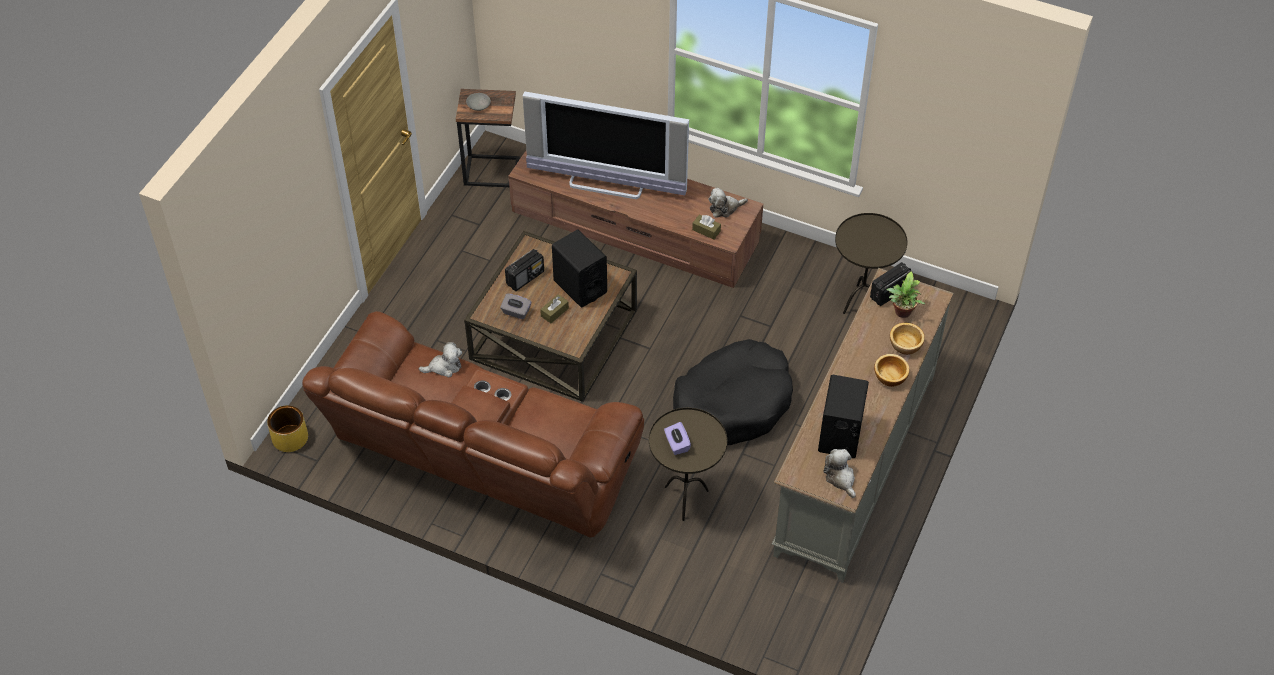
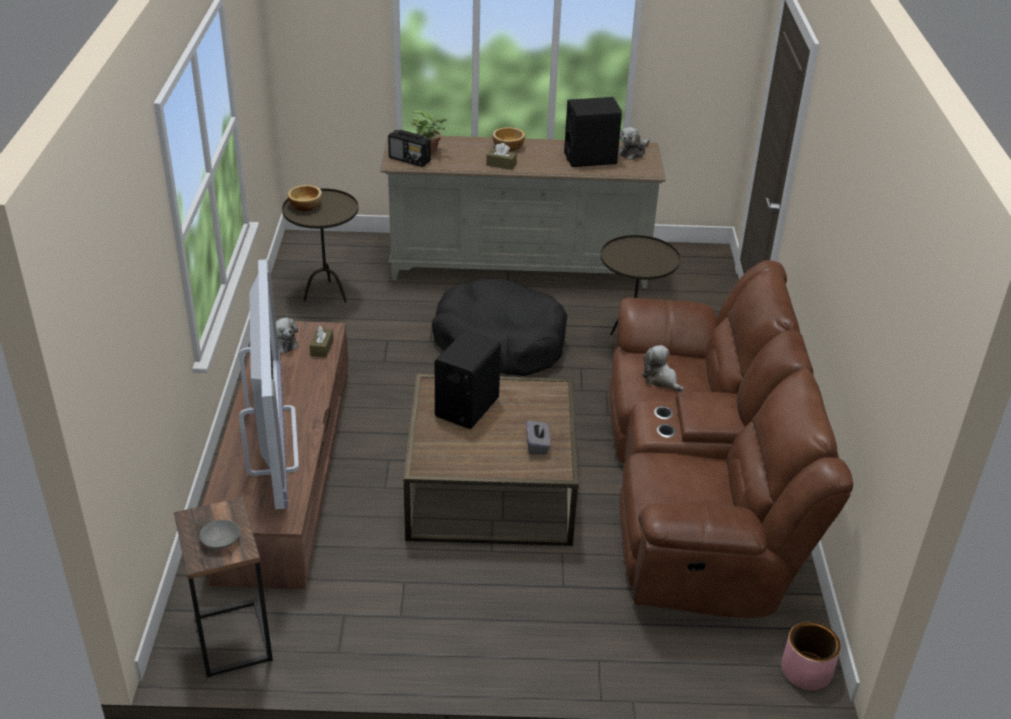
camera: 115 degrees left, 15 degrees down
(290, 438) = (806, 671): yellow planter -> pink planter
(444, 367) = (657, 477): plush toy -> plush toy (661, 380)
(525, 277) = (480, 453): radio -> none
(554, 312) = (517, 416): brown tissue box -> brown tissue box (501, 164)
(677, 444) = (649, 262): purple tissue box -> none
(906, 345) = (467, 145): bowl -> bowl (305, 205)

